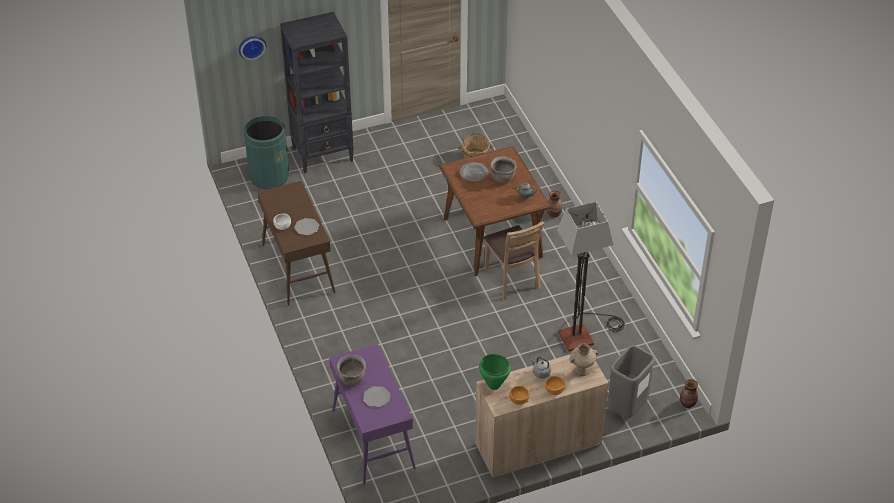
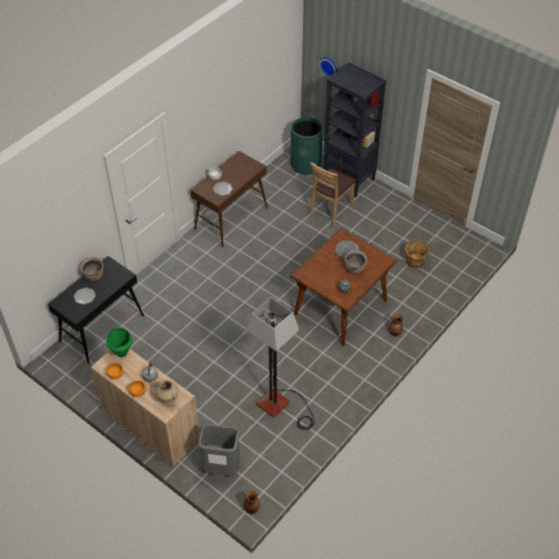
camera: 60 degrees right, 5 degrees up
(372, 439) = (102, 328): purple console table -> black console table
(512, 279) = (307, 337): brown chair -> brown chair (330, 209)

